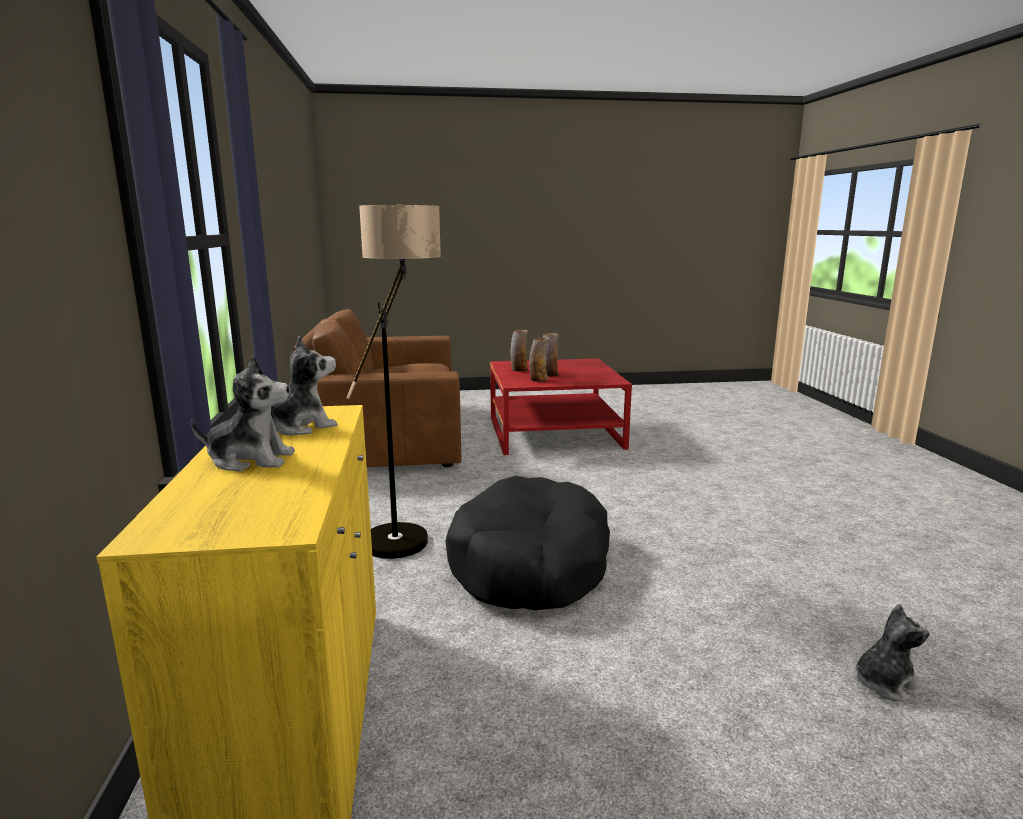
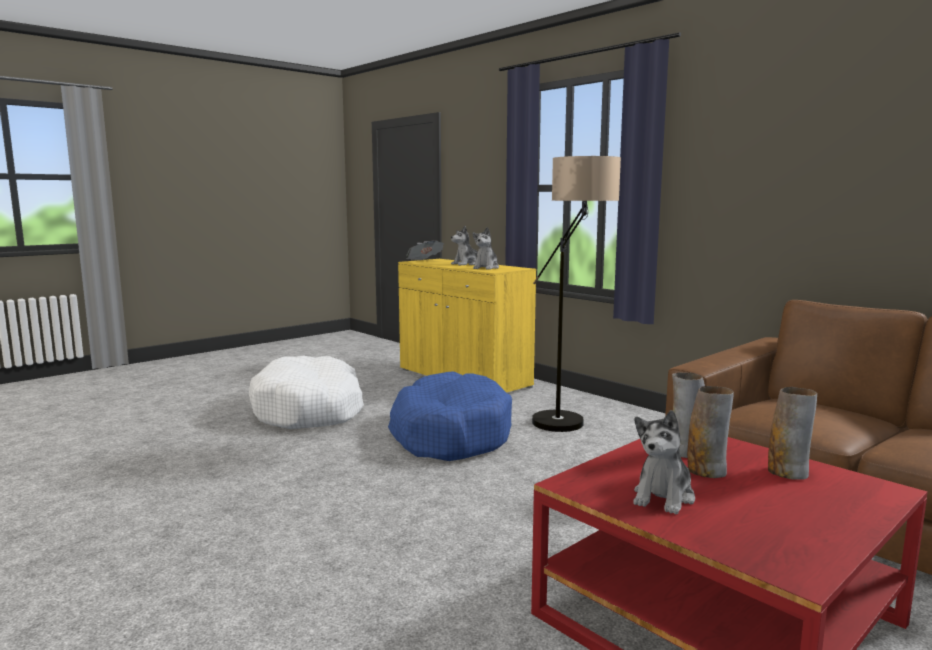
camera: 145 degrees right, 5 degrees down
(264, 513) = (424, 261): none -> newspaper
(530, 564) = (450, 434): black dog bed -> blue dog bed
(694, 705) = (309, 410): none -> white dog bed
(883, 683) = (207, 435): plush toy -> plush toy (663, 497)

